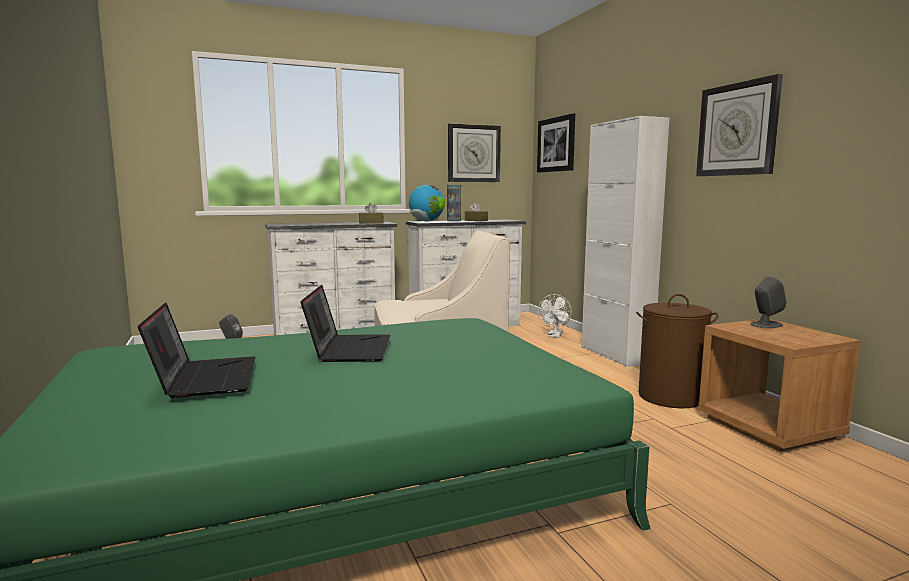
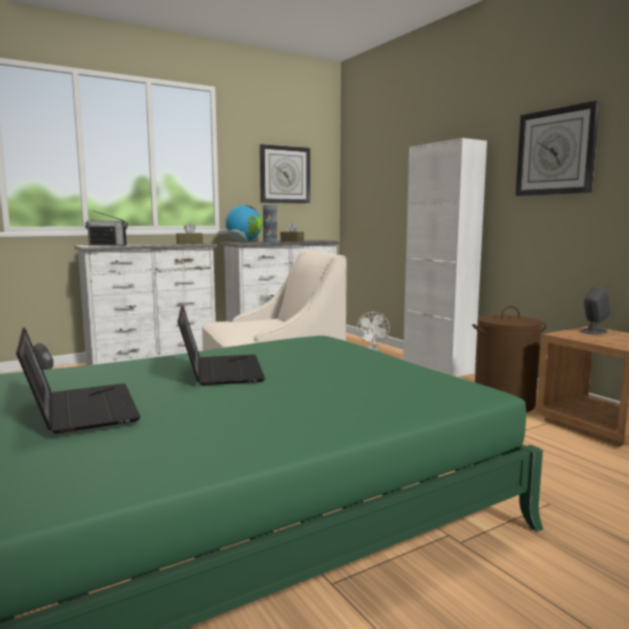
camera: 10 degrees left, 0 degrees up
(293, 224) = (108, 245): none -> radio
(556, 144) = (366, 167): picture -> none

